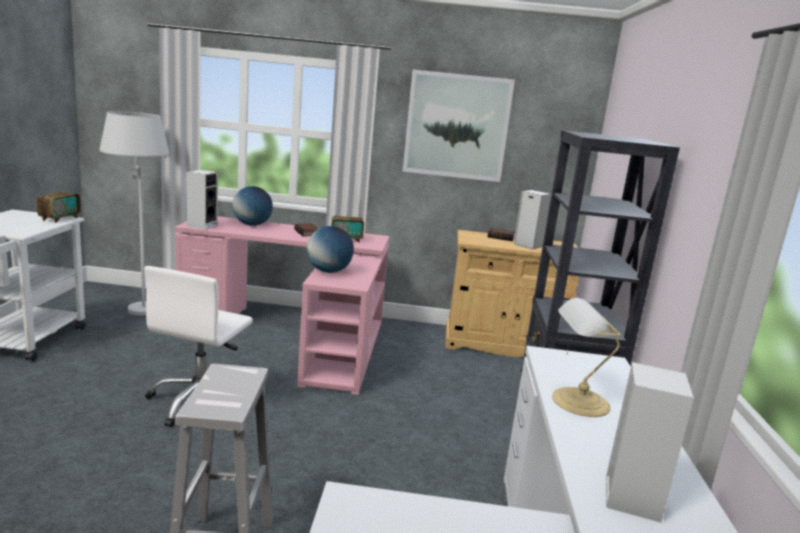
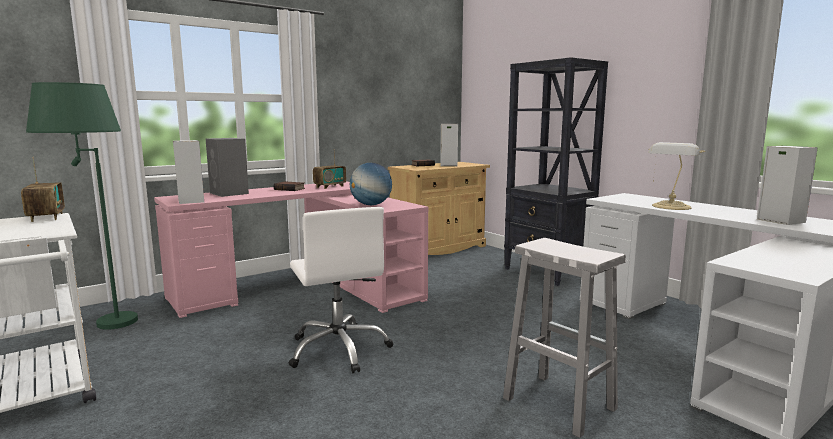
camera: 40 degrees left, 5 degrees down
(139, 304) = (100, 320): white floor lamp -> green floor lamp
(252, 225) = (229, 193): globe -> grey speaker
(457, 126) = (374, 81): picture -> none

